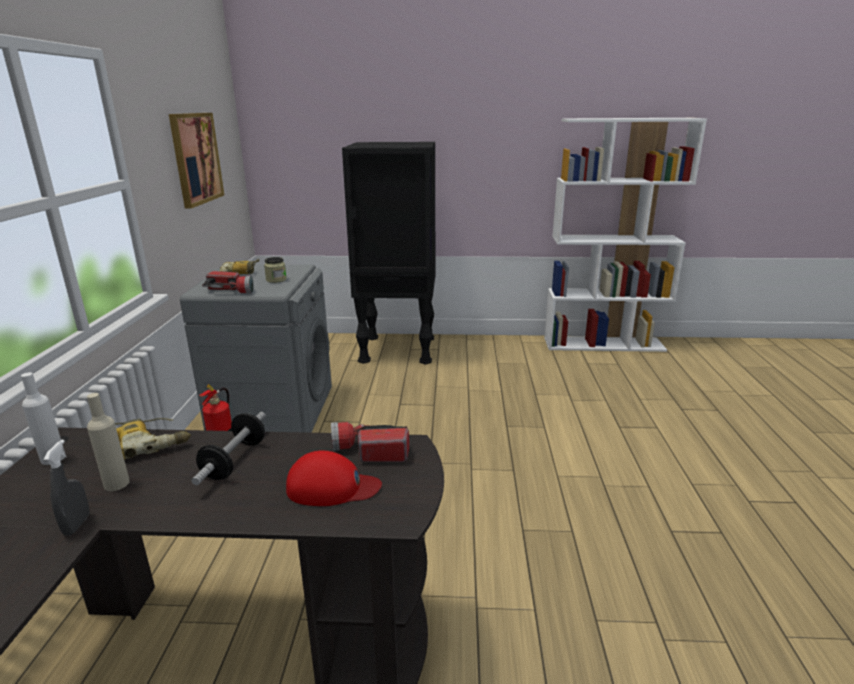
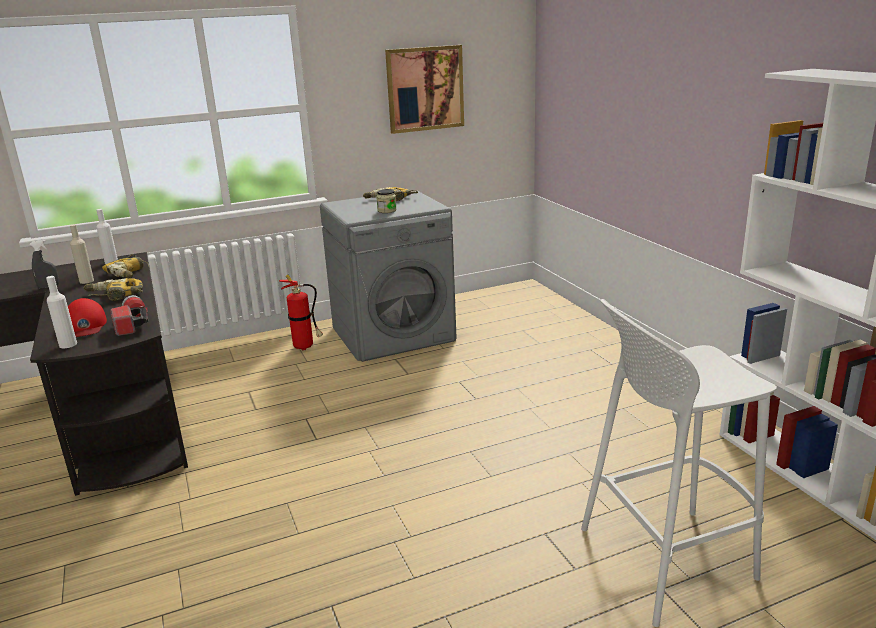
camera: 65 degrees right, 0 degrees up
(231, 291) = (344, 209): flashlight -> none
(234, 460) = (114, 296): dumbbell -> power drill
(393, 503) = (68, 344): none -> white bottle
(398, 349) = (580, 344): black cabinet -> none
(657, 400) = (666, 559): none -> white stool

